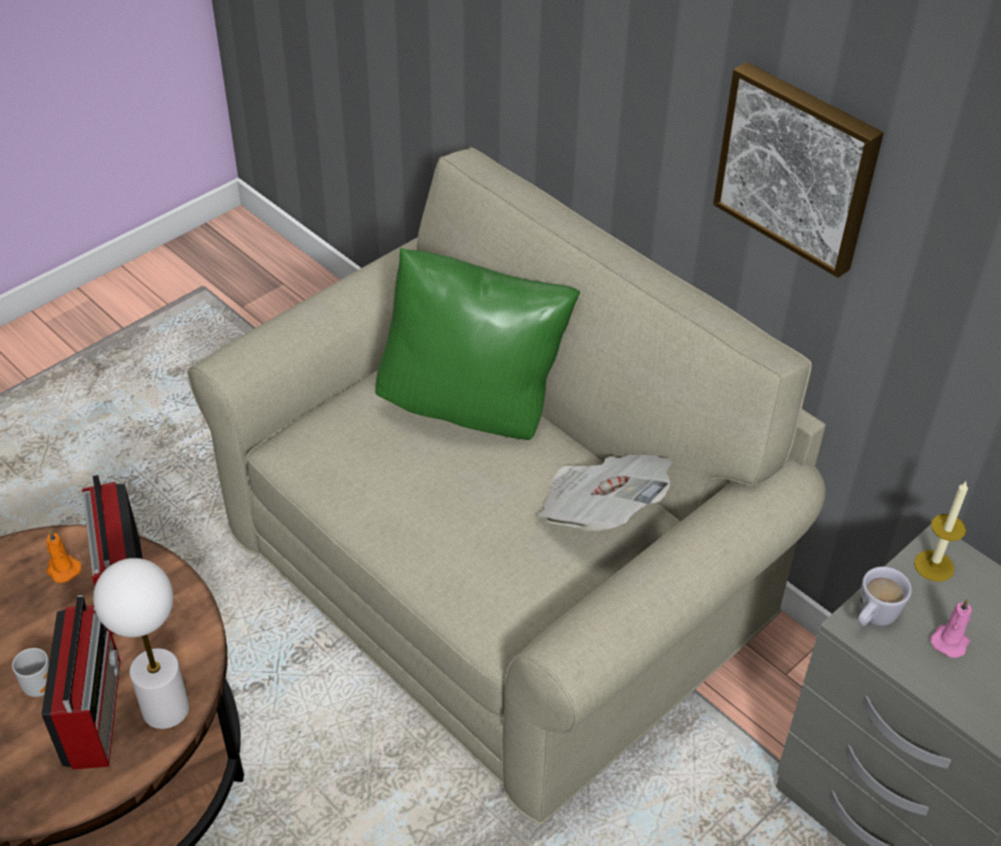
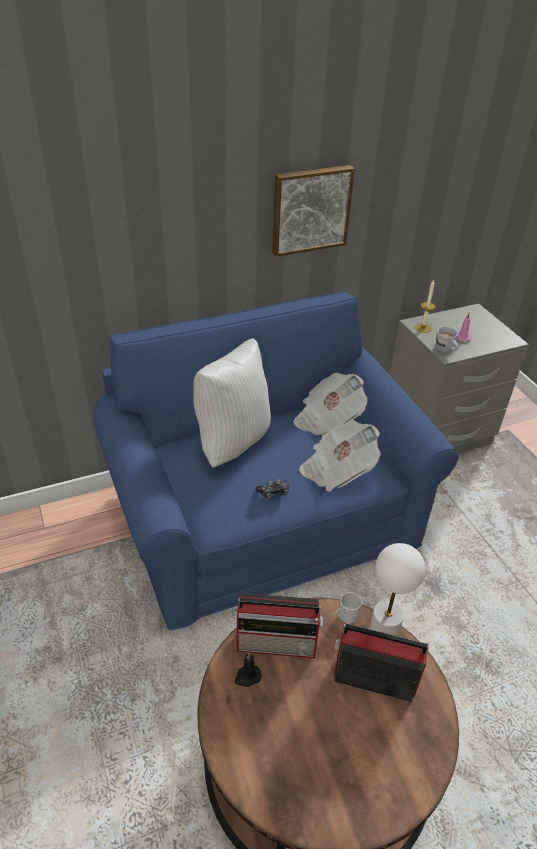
camera: 70 degrees left, 5 degrees down
(40, 685) = (343, 706): mug -> mug (345, 617)
(62, 569) = (247, 677): orange candle -> black candle
(381, 489) = (273, 492): none -> game controller
(473, 408) = (232, 441): green pillow -> white pillow
(474, 555) = (337, 469): none -> newspaper
(499, 584) = (265, 520): beige sofa -> blue sofa

